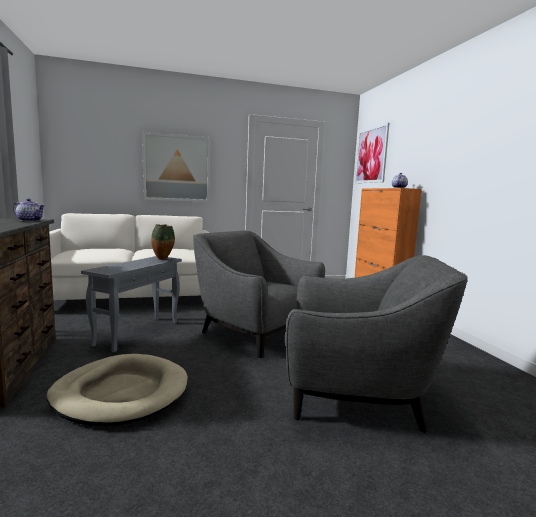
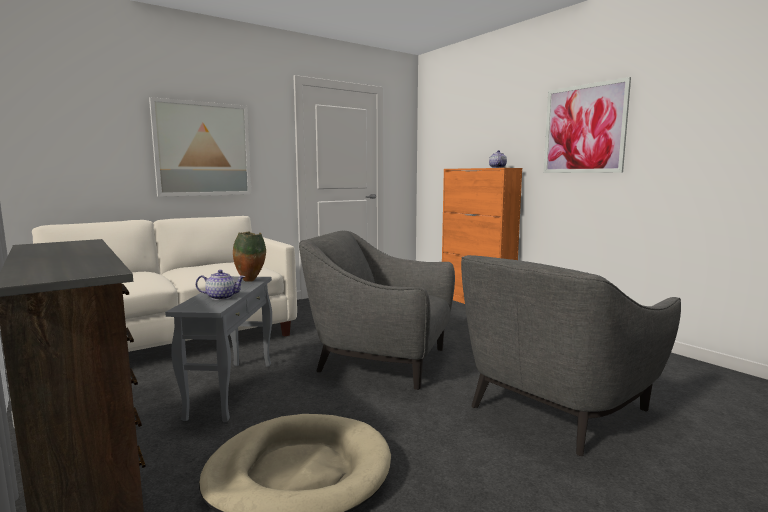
camera: 20 degrees left, 0 degrees up
(30, 220) = (81, 245): teapot -> teapot (222, 297)
(356, 394) = (554, 407): grey armchair -> grey armchair turned 150 degrees clockwise
(371, 155) = (443, 128): picture -> picture (584, 129)

